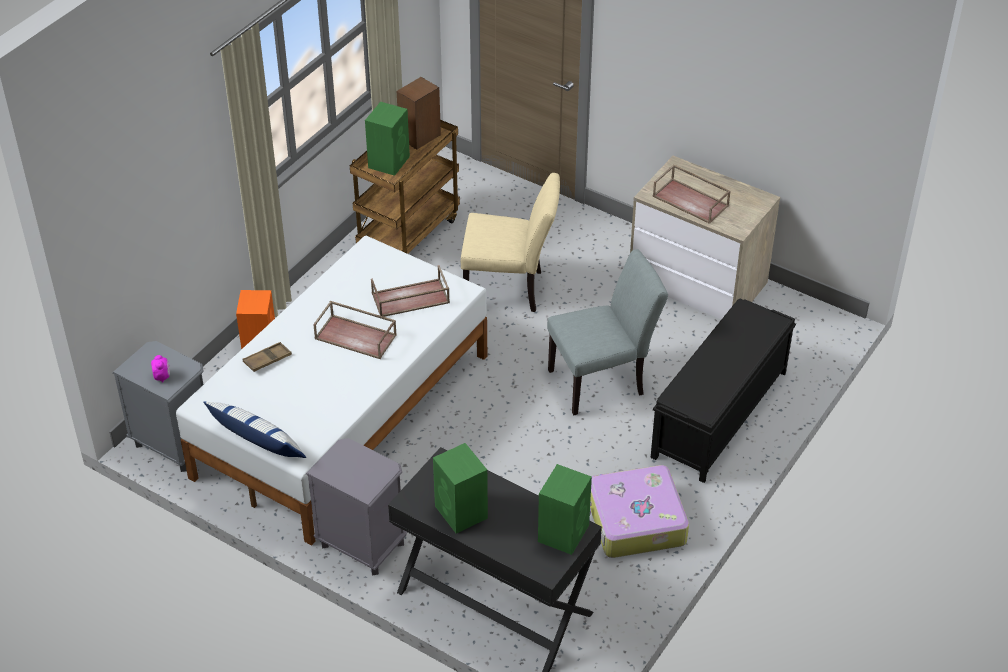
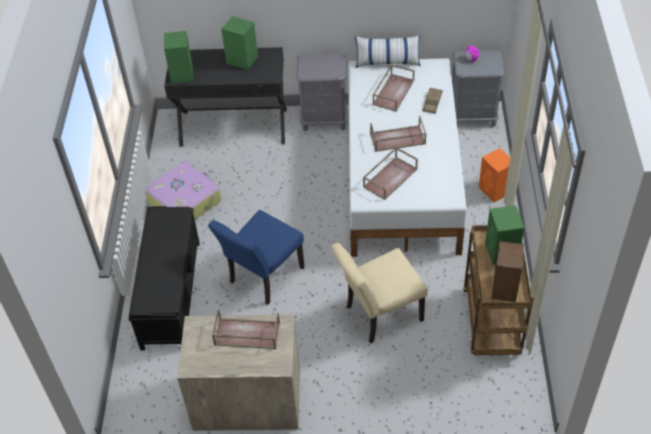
camera: 150 degrees right, 5 degrees up
(297, 397) = (393, 92): none -> brown tray
(603, 381) = (262, 278): grey chair -> blue chair

